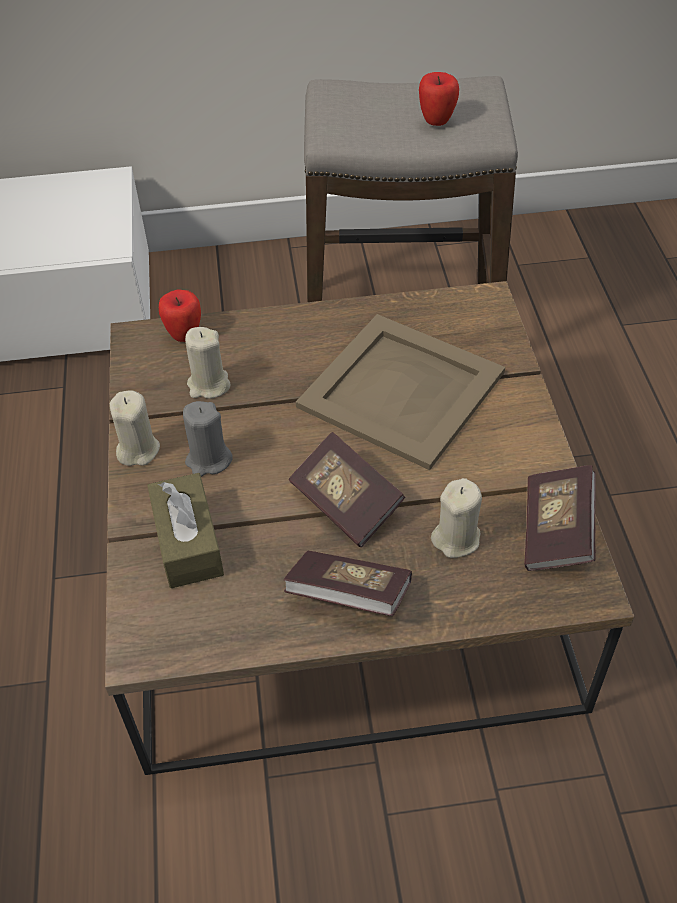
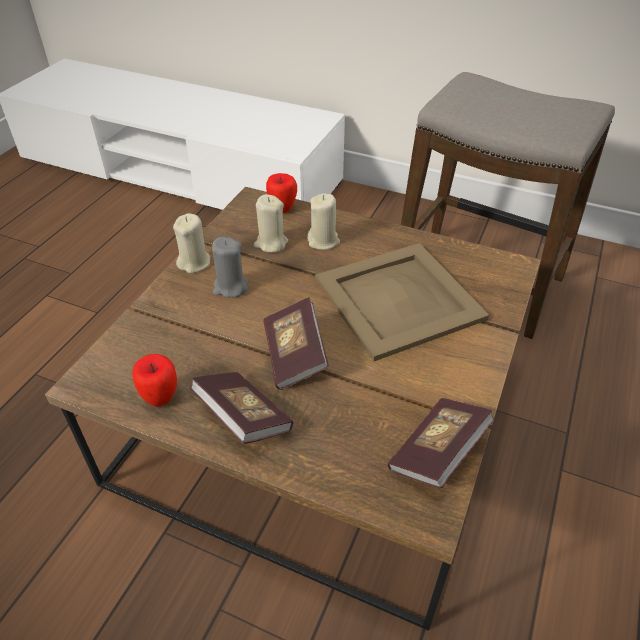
camera: 30 degrees right, 5 degrees down
(188, 542) = (172, 331): brown tissue box -> none
(437, 121) = (535, 117): apple -> apple (161, 398)
(456, 538) = (353, 418): beige candle -> beige candle (323, 241)

